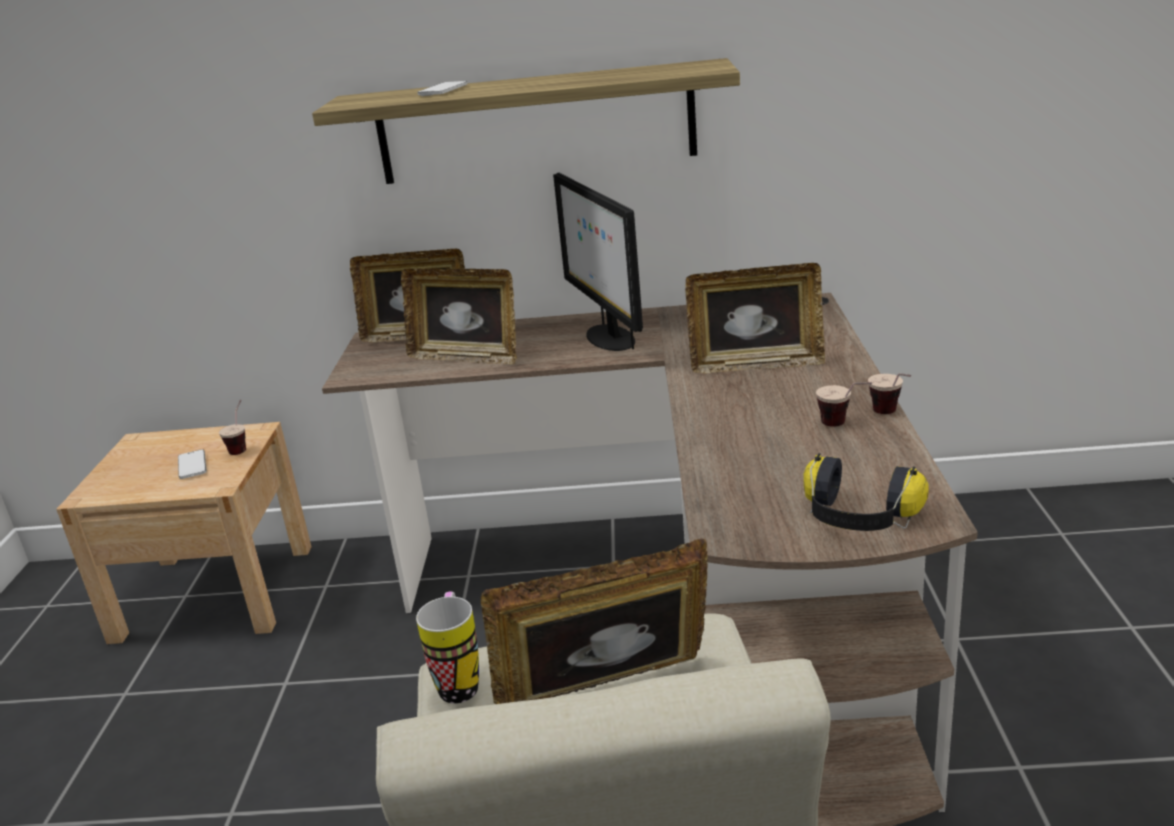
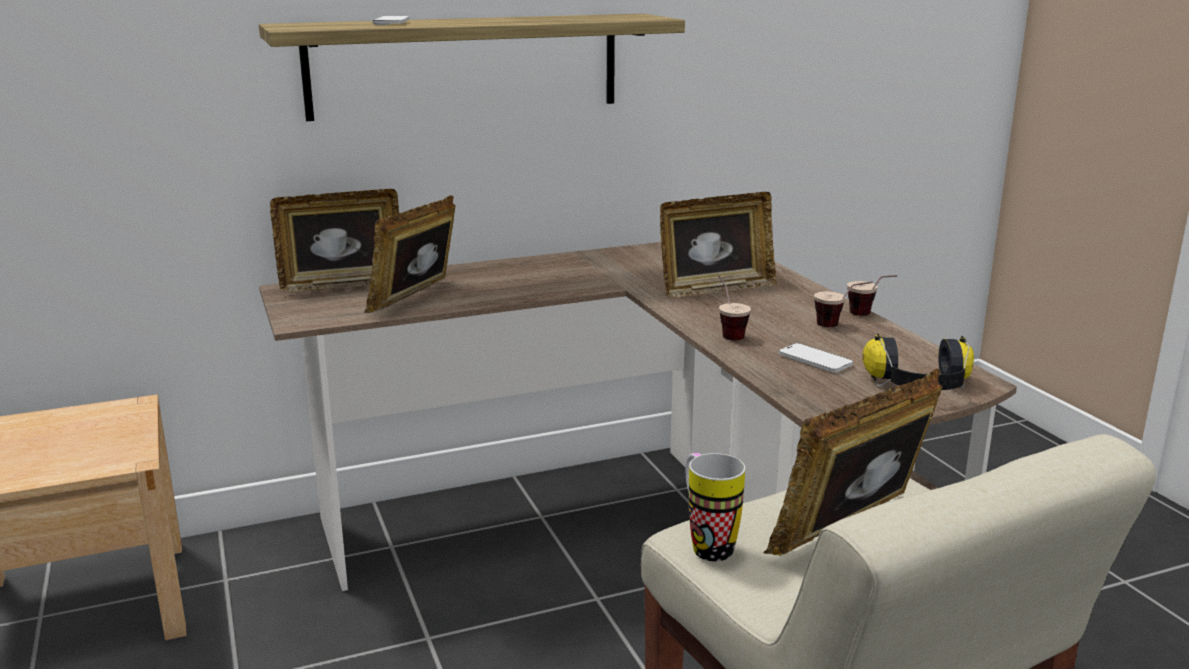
camera: 25 degrees left, 5 degrees down
(192, 466) = (77, 445): phone -> phone (815, 360)
(241, 446) = (128, 421): cup -> cup (728, 333)
(466, 357) = (417, 299): picture frame -> picture frame turned 120 degrees clockwise
(609, 338) = (552, 276): monitor -> none

